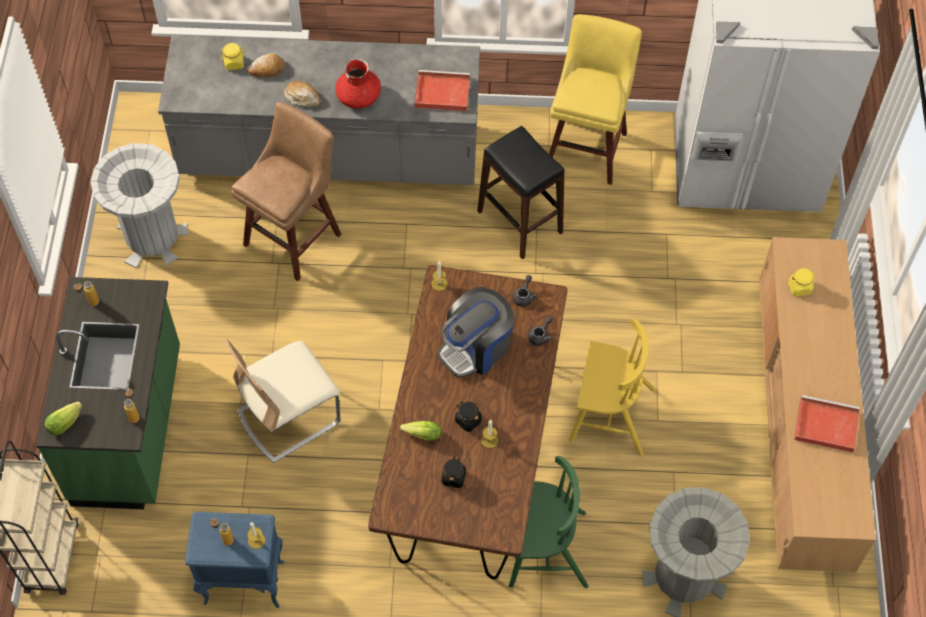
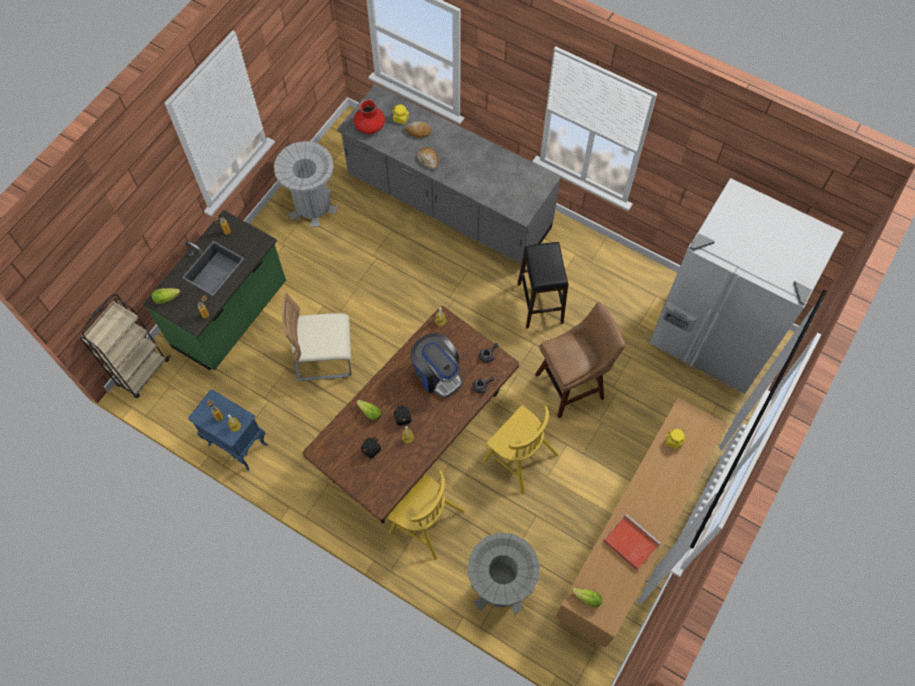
camera: 30 degrees right, 5 degrees up
(295, 237) = (396, 246): brown stool -> brown stool (572, 385)
(359, 97) = (463, 175): red vase -> red vase (370, 126)
(441, 93) = (516, 196): red tray -> none
(476, 348) = (437, 373): coffee machine -> coffee machine turned 120 degrees counterclockwise
(541, 548) = (423, 519): green chair -> yellow chair
(587, 147) = (614, 274): yellow stool -> none
(815, 513) = (585, 597): none -> lettuce

